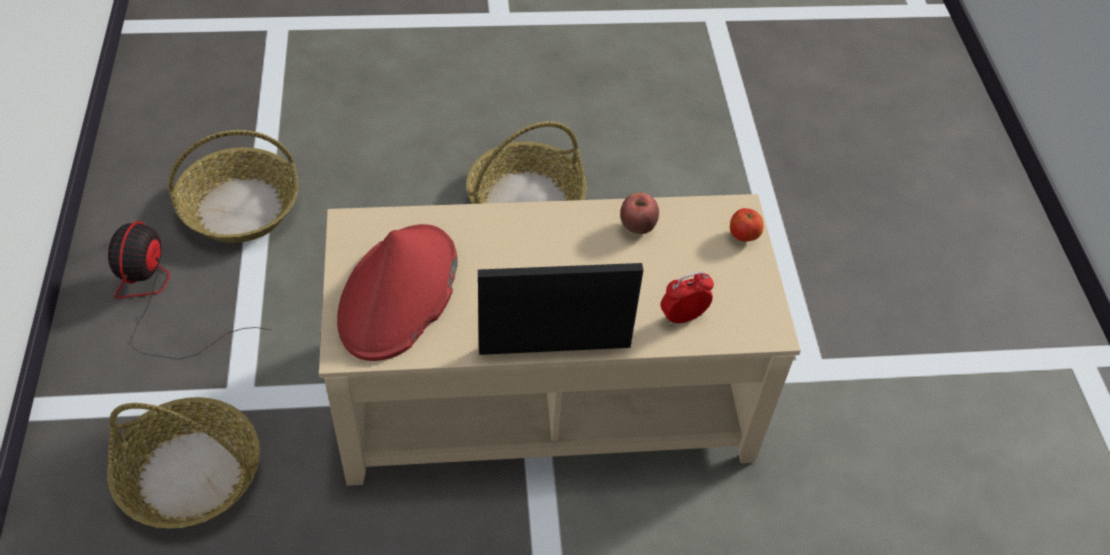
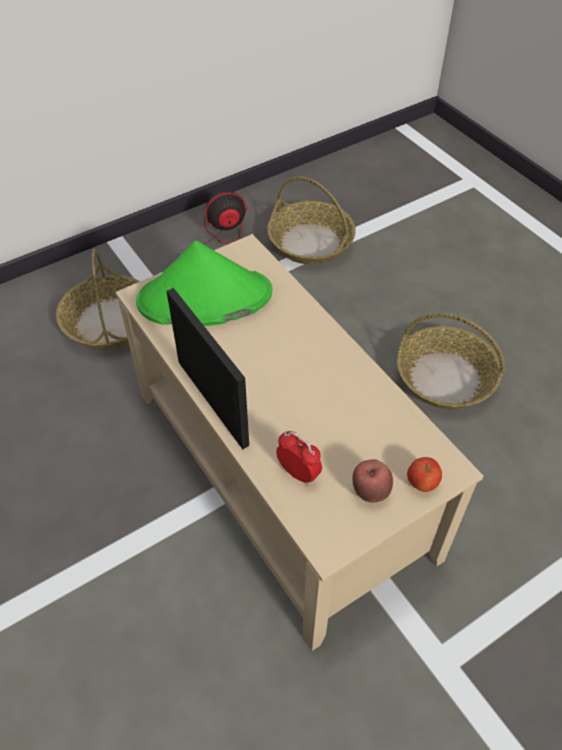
camera: 65 degrees right, 0 degrees up
(398, 293) = (204, 298): red hat -> green hat
(637, 227) = (370, 404): apple -> apple (370, 492)

